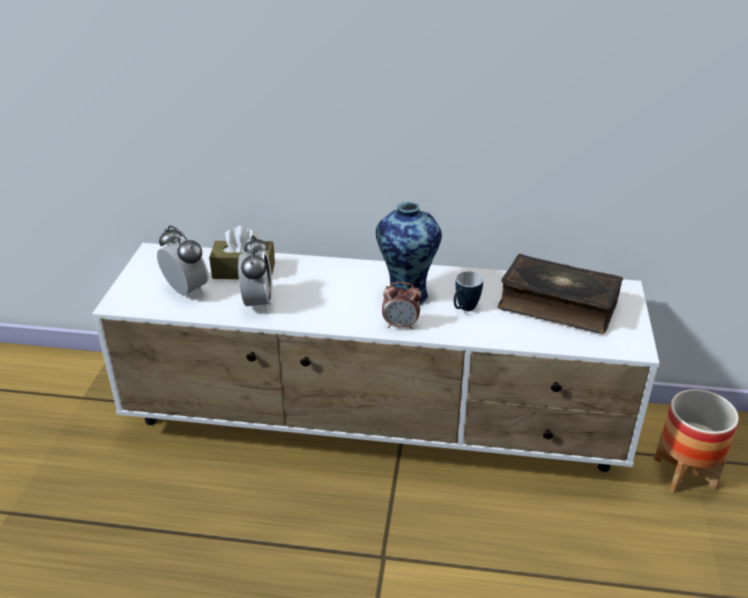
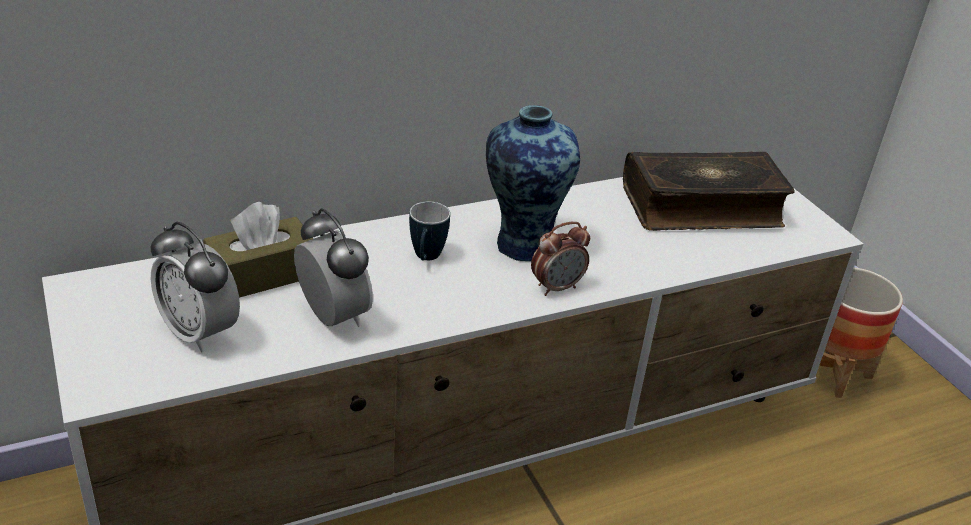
camera: 35 degrees left, 0 degrees up
(186, 290) = (199, 332): alarm clock -> alarm clock turned 150 degrees counterclockwise
(464, 309) = (608, 243): mug -> mug (426, 259)

